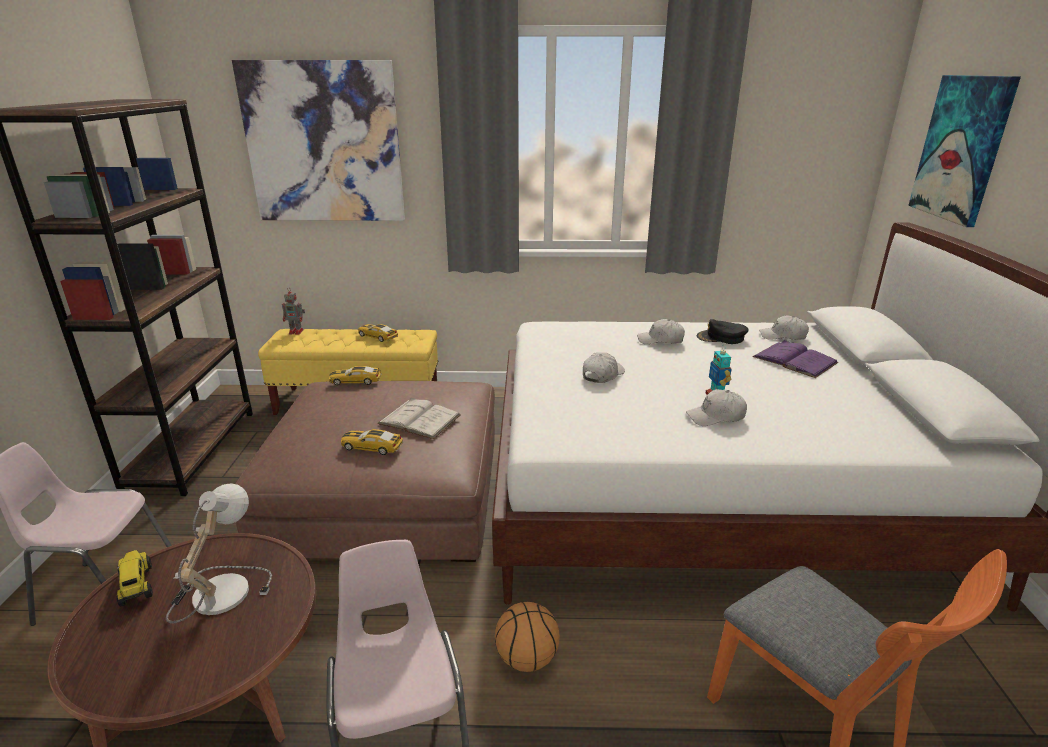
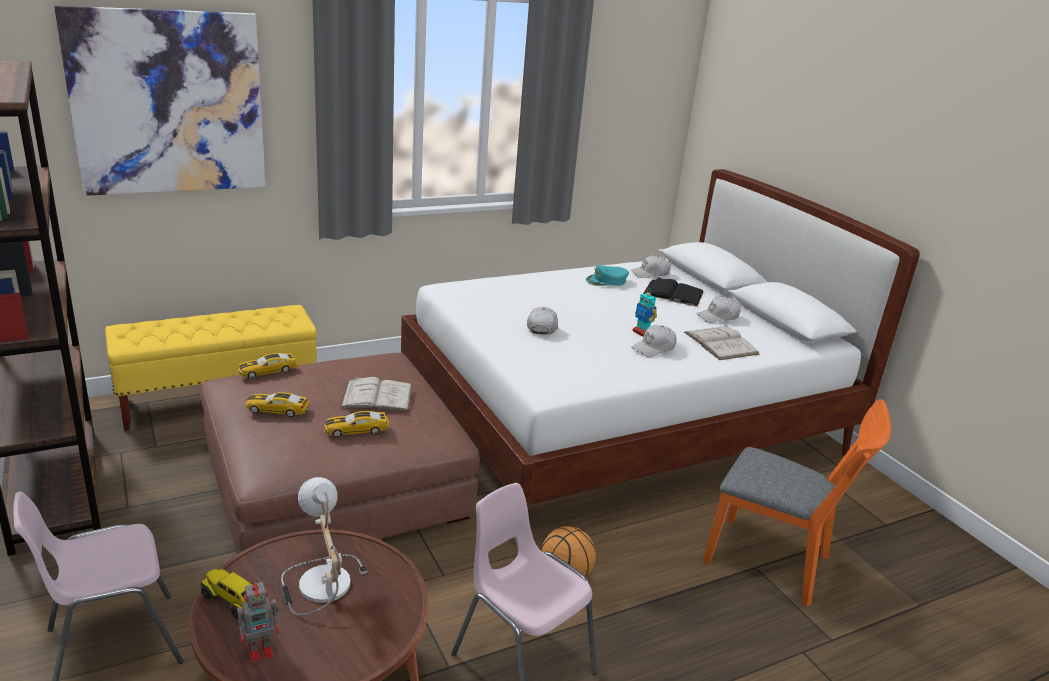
camera: 30 degrees left, 0 degrees up
(297, 331) = (137, 326): toy robot -> toy robot (261, 649)
(377, 336) = (245, 320): toy car -> toy car (277, 410)
(660, 340) = (562, 289): white cap -> white cap (718, 317)
(721, 338) = (606, 281): black cap -> turquoise cap
(794, 360) = (673, 293): purple book -> black book
(813, 424) = (721, 343): none -> white book
(961, 148) = (763, 113): picture -> none

